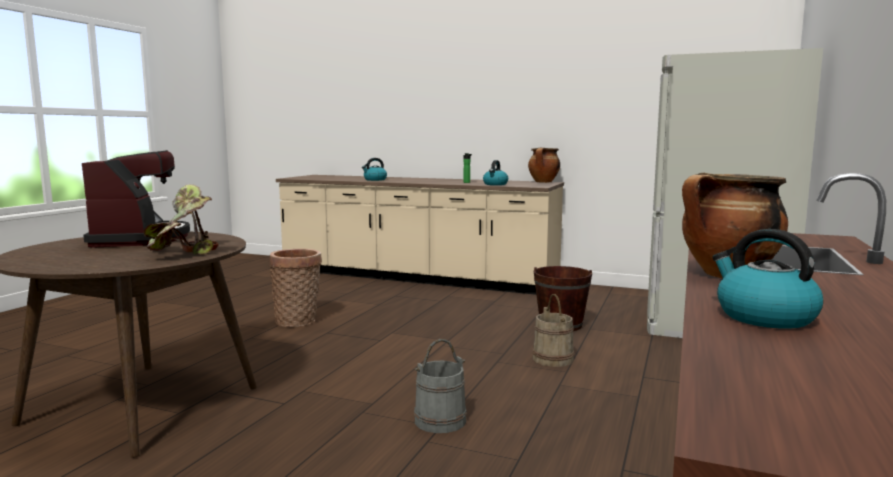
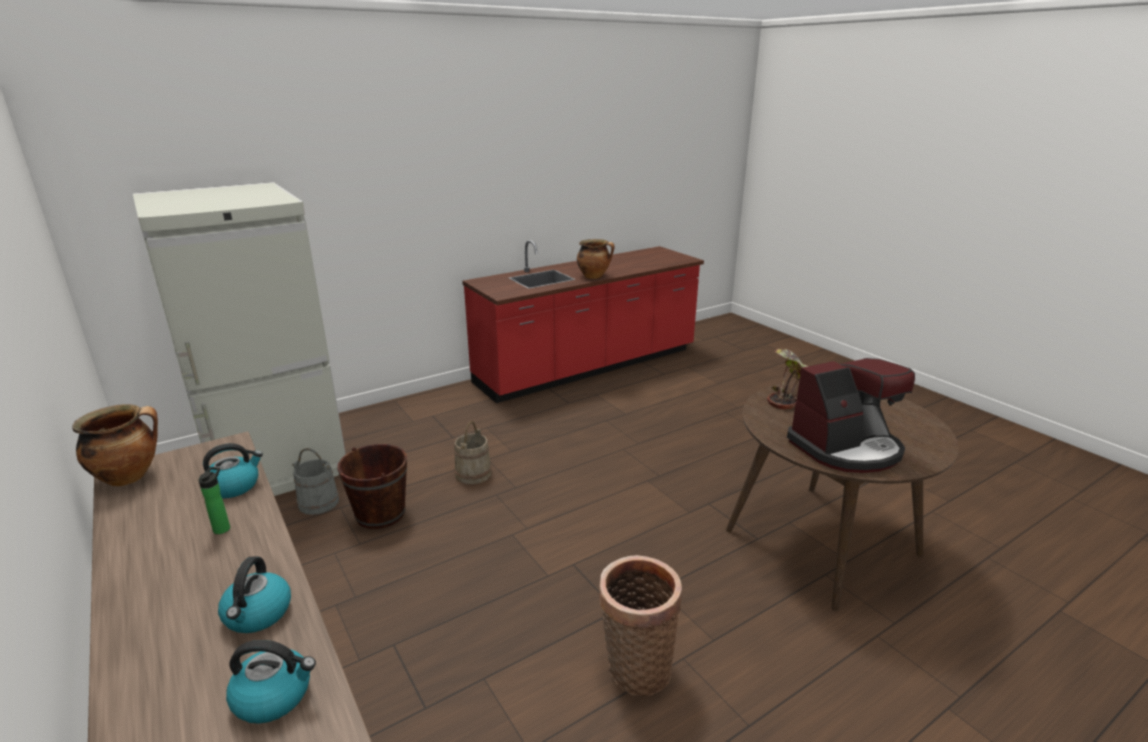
camera: 145 degrees left, 15 degrees up
(140, 239) = (846, 448): coffee machine -> coffee machine turned 135 degrees counterclockwise
(440, 421) = (618, 452): grey bucket -> grey bucket (319, 502)
(763, 317) = (629, 267): kettle -> kettle (258, 614)

